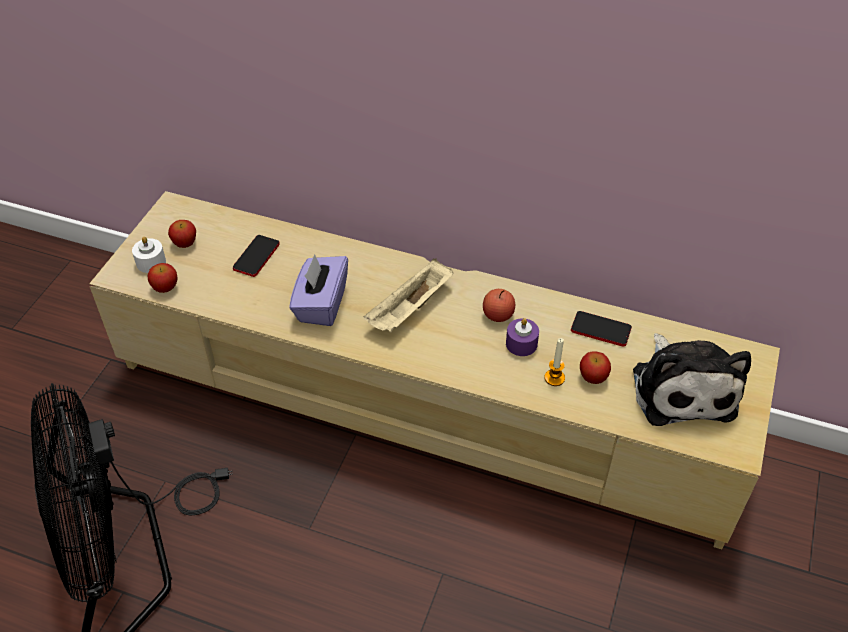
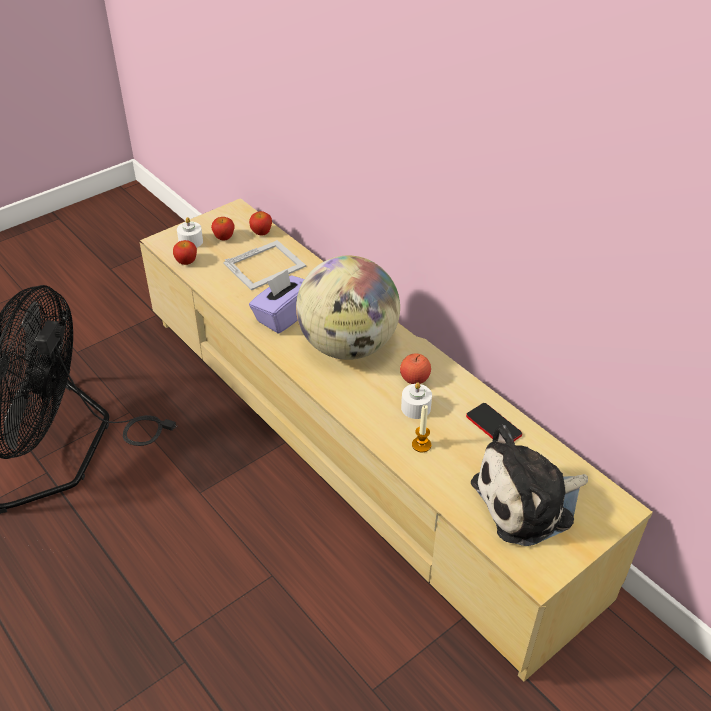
camera: 30 degrees right, 5 degrees down
(256, 256) = (266, 265): phone -> picture frame
(410, 309) = (348, 346): beige tray -> globe
(521, 344) = (415, 408): purple candle -> white candle
(592, 377) = (454, 458): apple -> apple (261, 232)
(682, 388) = (528, 502): plush toy -> plush toy turned 45 degrees clockwise

